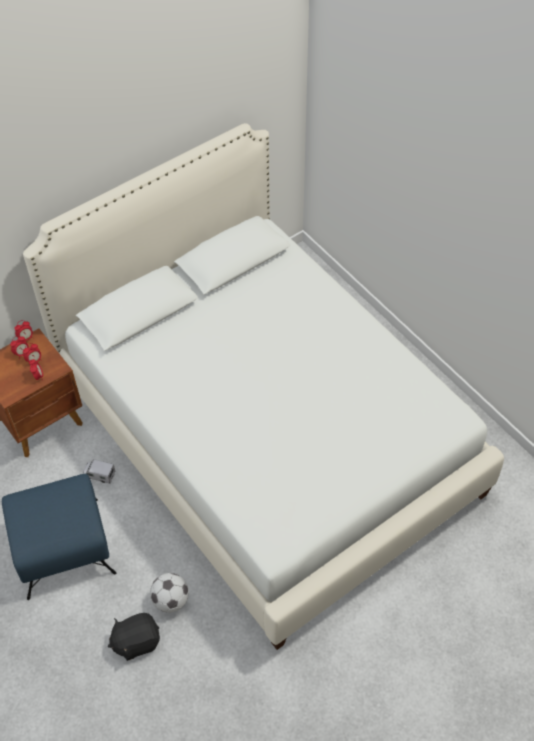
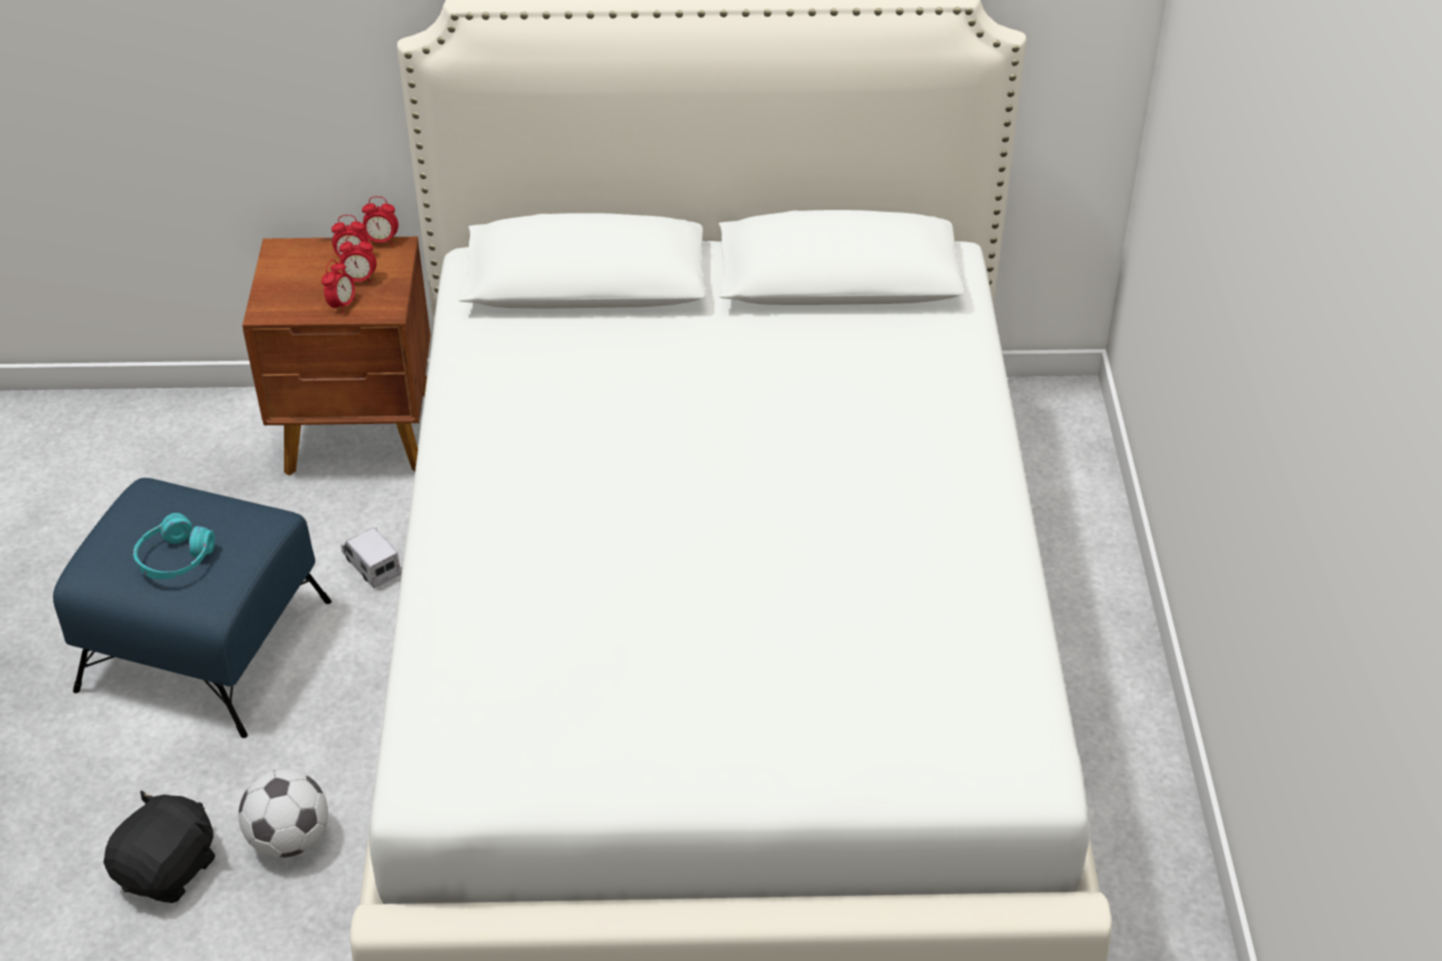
camera: 35 degrees right, 10 degrees down
(58, 522) = (175, 559): none -> turquoise headphones
(136, 641) = (169, 869): black plush toy -> black plush toy turned 105 degrees clockwise

